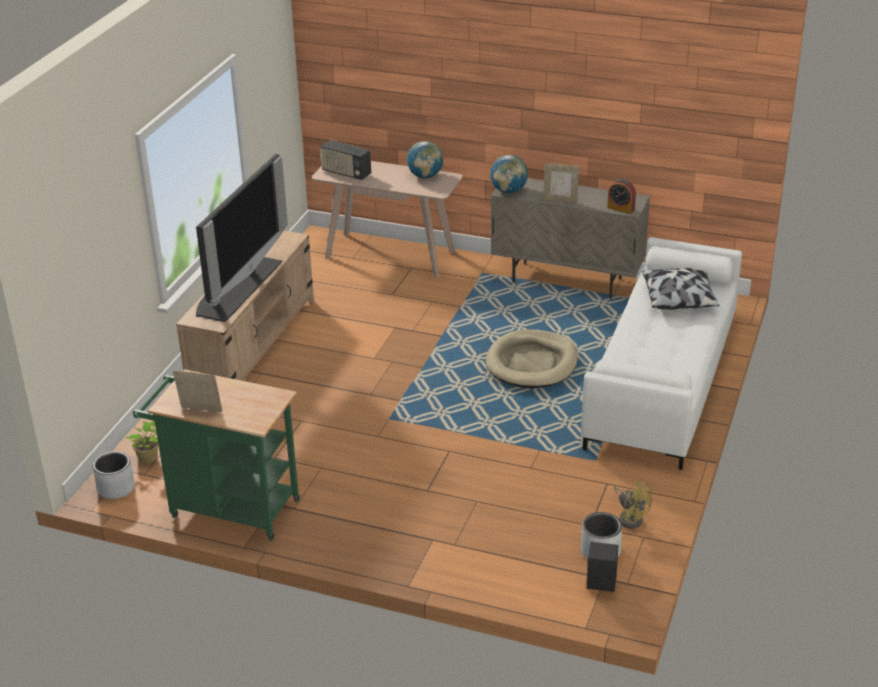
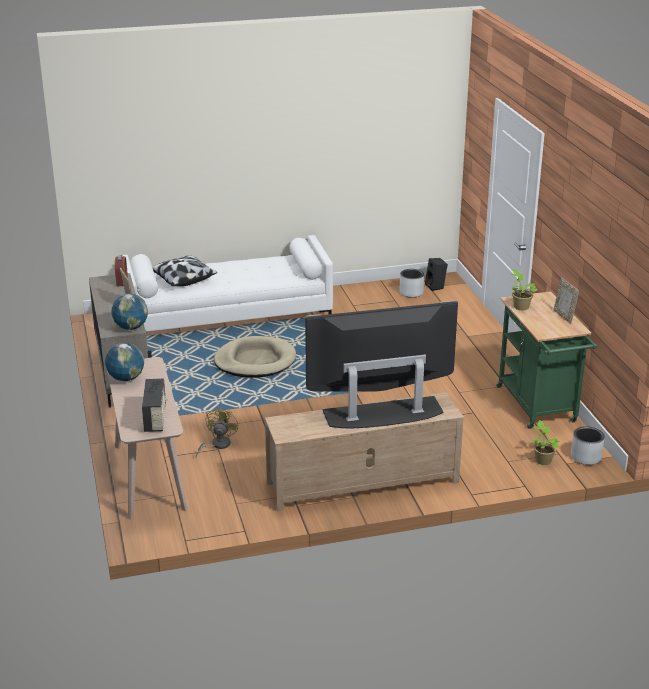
camera: 125 degrees left, 5 degrees down
(259, 393) = (520, 306): none -> potted plant
(630, 517) = (373, 292): yellow fan -> yellow fan (217, 445)

